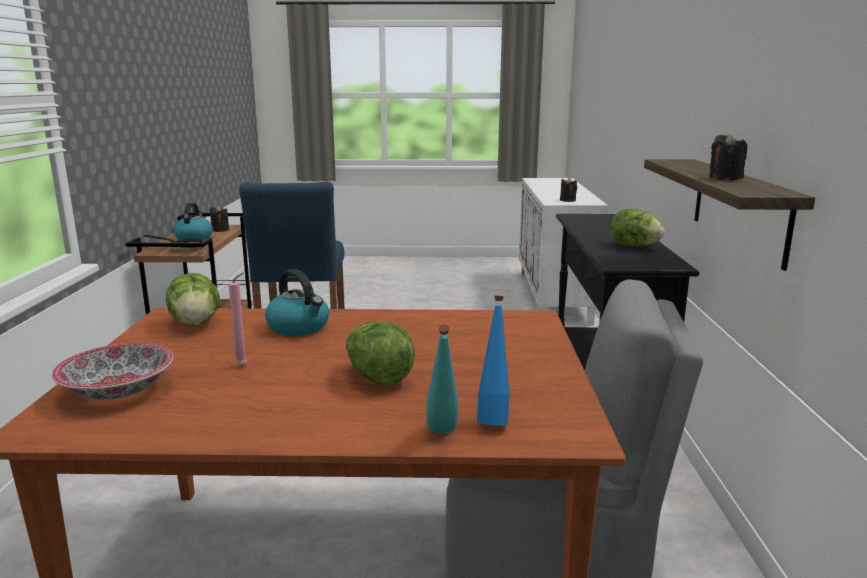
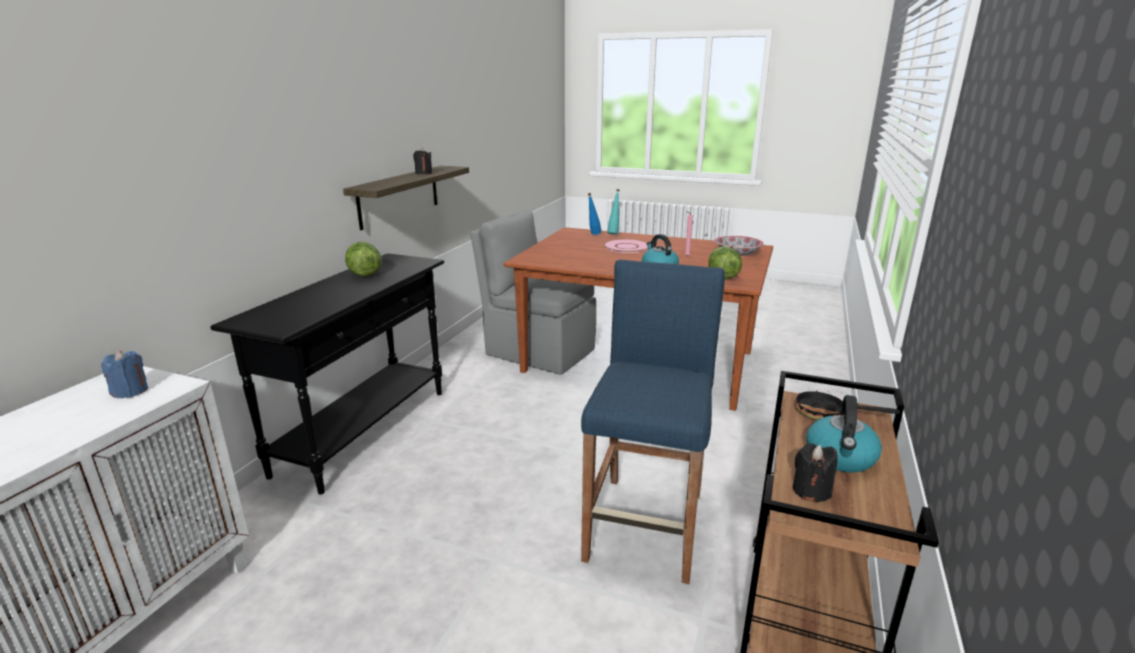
camera: 160 degrees left, 5 degrees up
(377, 378) = (626, 247): lettuce -> pink plate
(567, 200) = (130, 391): black candle -> blue candle

